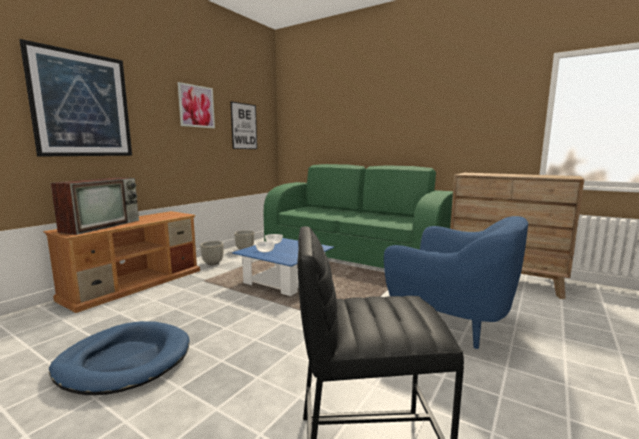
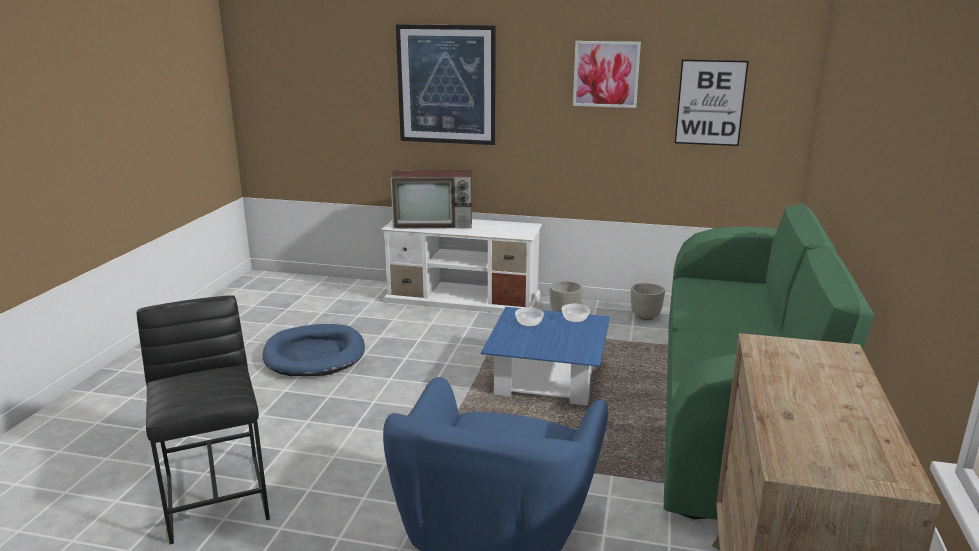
camera: 70 degrees right, 10 degrees up
(135, 283) = (464, 299): brown tv stand -> white tv stand

